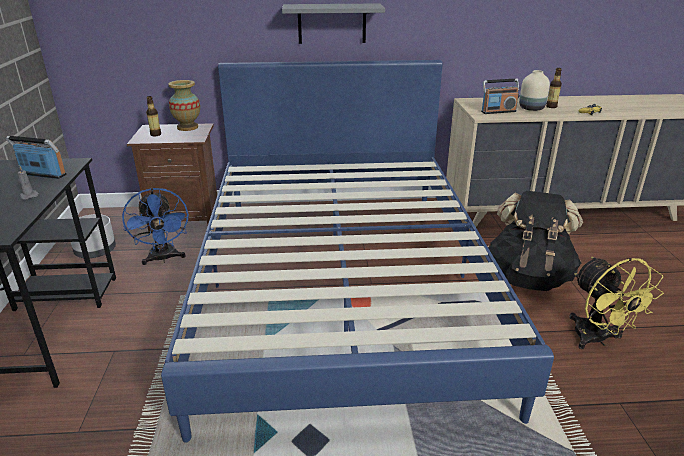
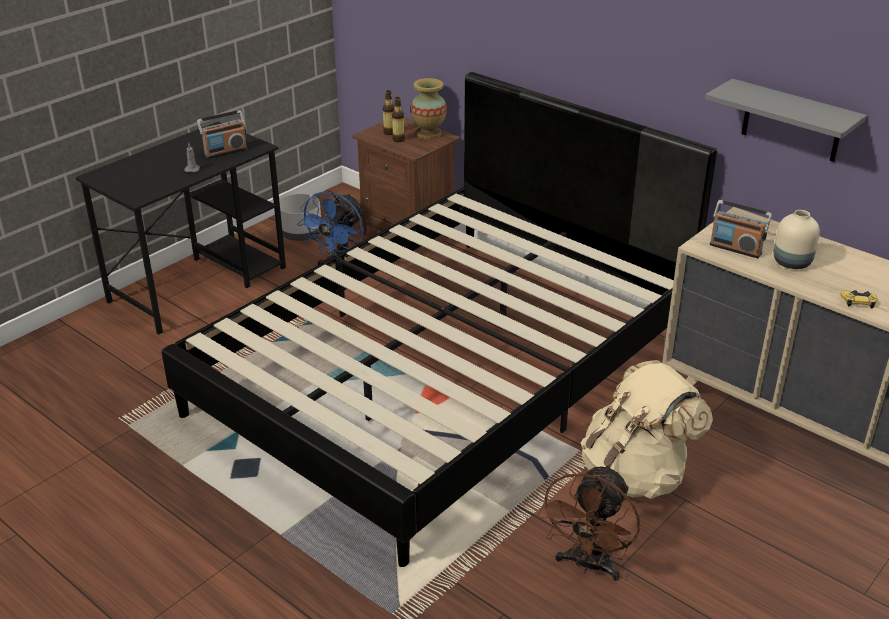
camera: 45 degrees right, 5 degrees up
(43, 175) = (225, 151): radio -> radio turned 90 degrees clockwise
(332, 23) = (595, 61): grey shelf -> grey shelf (792, 121)
(342, 283) = (446, 373): blue bed -> black bed
(528, 277) = (636, 474): black backpack -> beige backpack
(551, 106) = (828, 271): bottle -> bottle (398, 139)
(597, 339) = (588, 565): yellow fan -> brown fan

